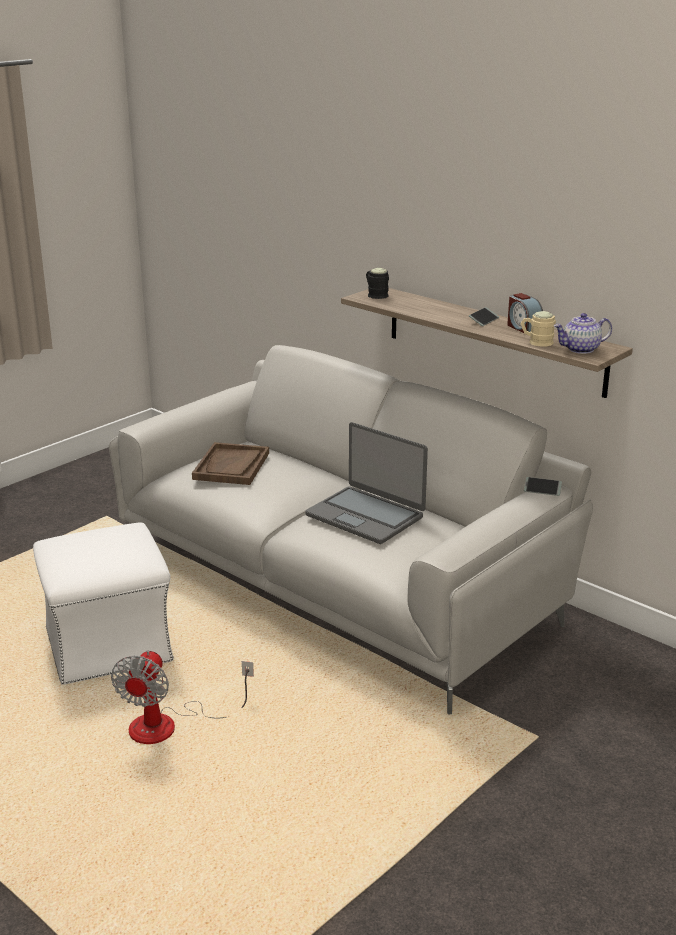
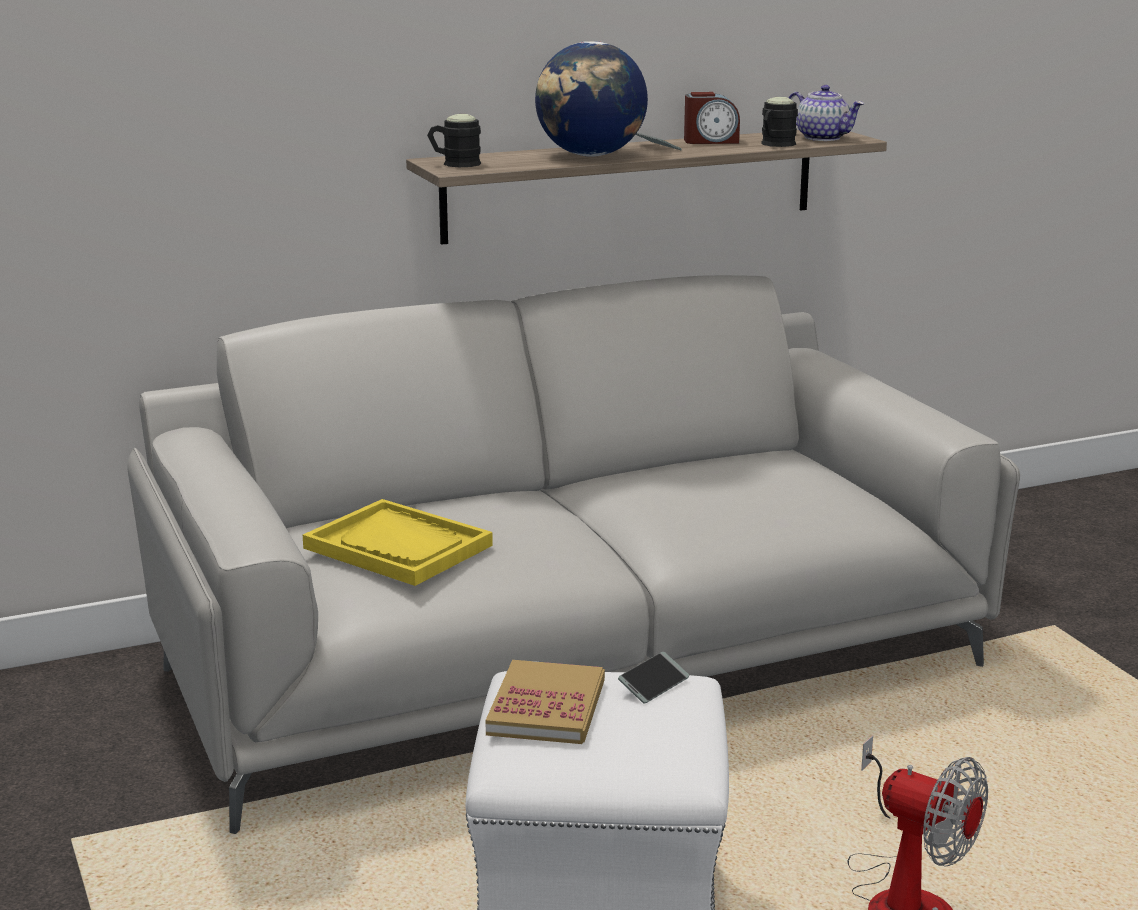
camera: 65 degrees left, 5 degrees down
(102, 536) = (547, 707): none -> book
(231, 466) = (398, 547): brown tray -> yellow tray
(365, 516) = (690, 491): laptop -> none
(437, 312) = (591, 155): none -> globe
(536, 342) = (775, 144): beige mug -> black mug
(542, 490) = (813, 355): phone -> phone (653, 685)
(580, 349) = (823, 138): teapot -> teapot turned 60 degrees counterclockwise

